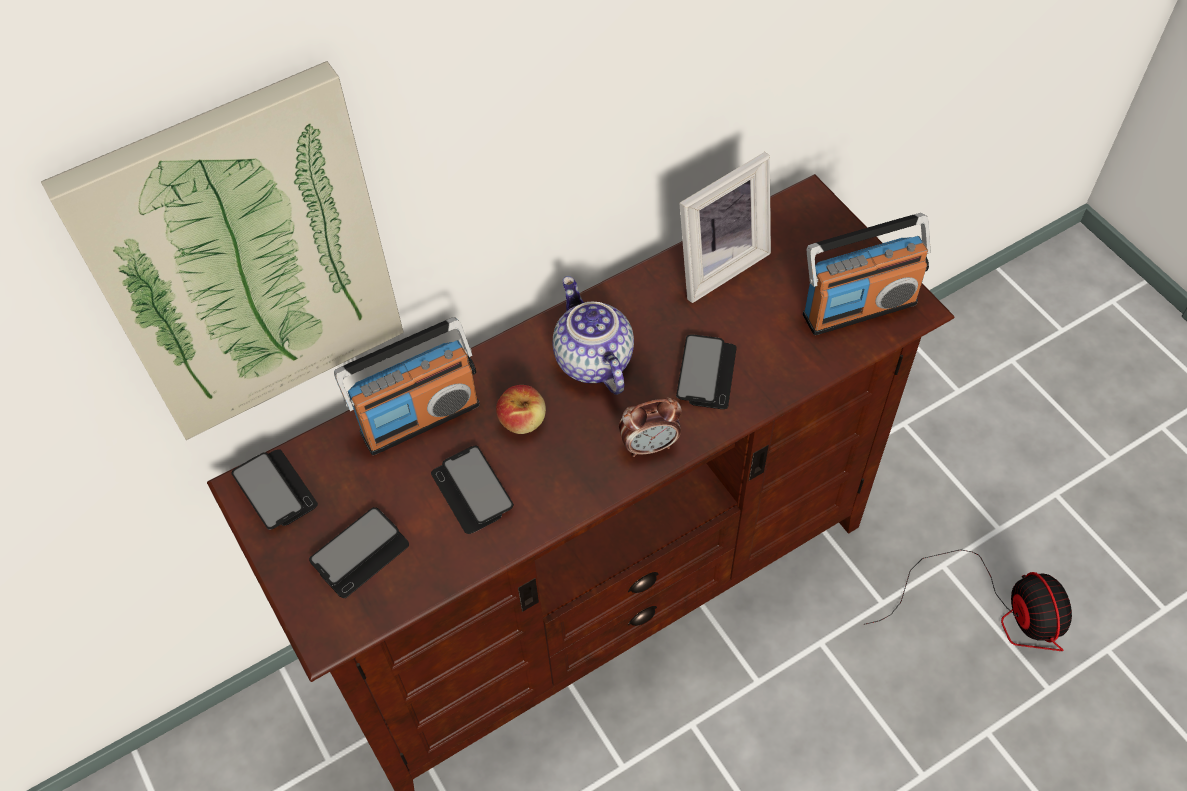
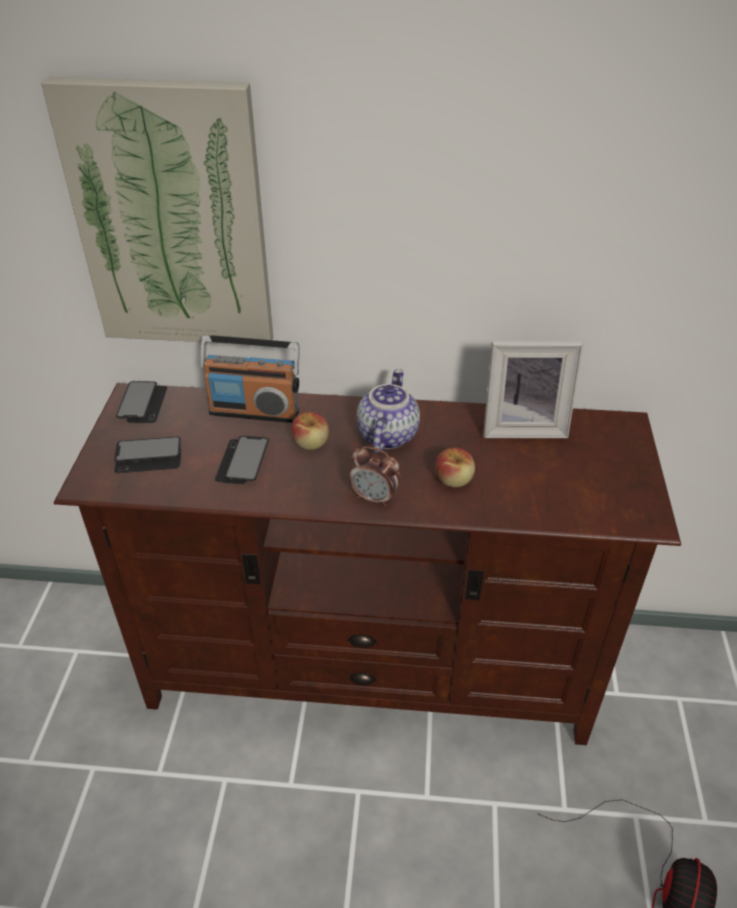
camera: 35 degrees right, 15 degrees down
(706, 373) = (454, 480): phone -> apple
(858, 307) = (605, 499): radio -> none

